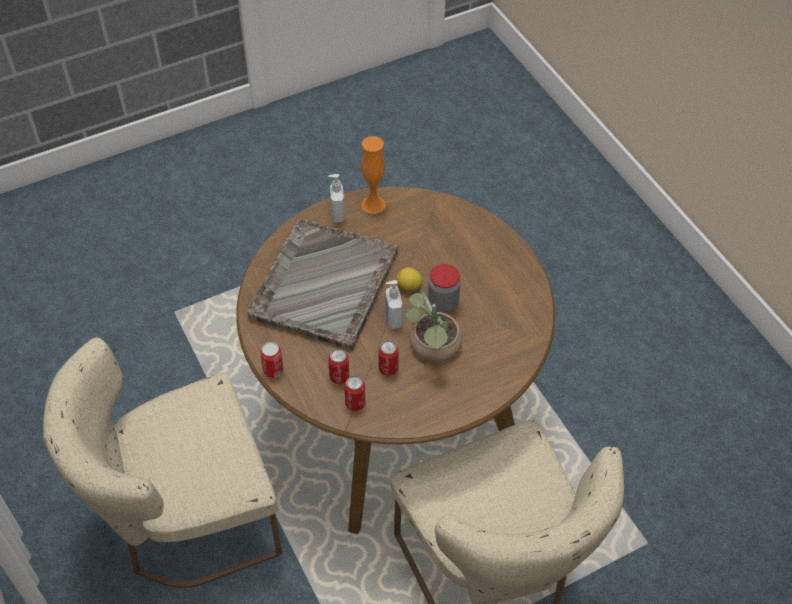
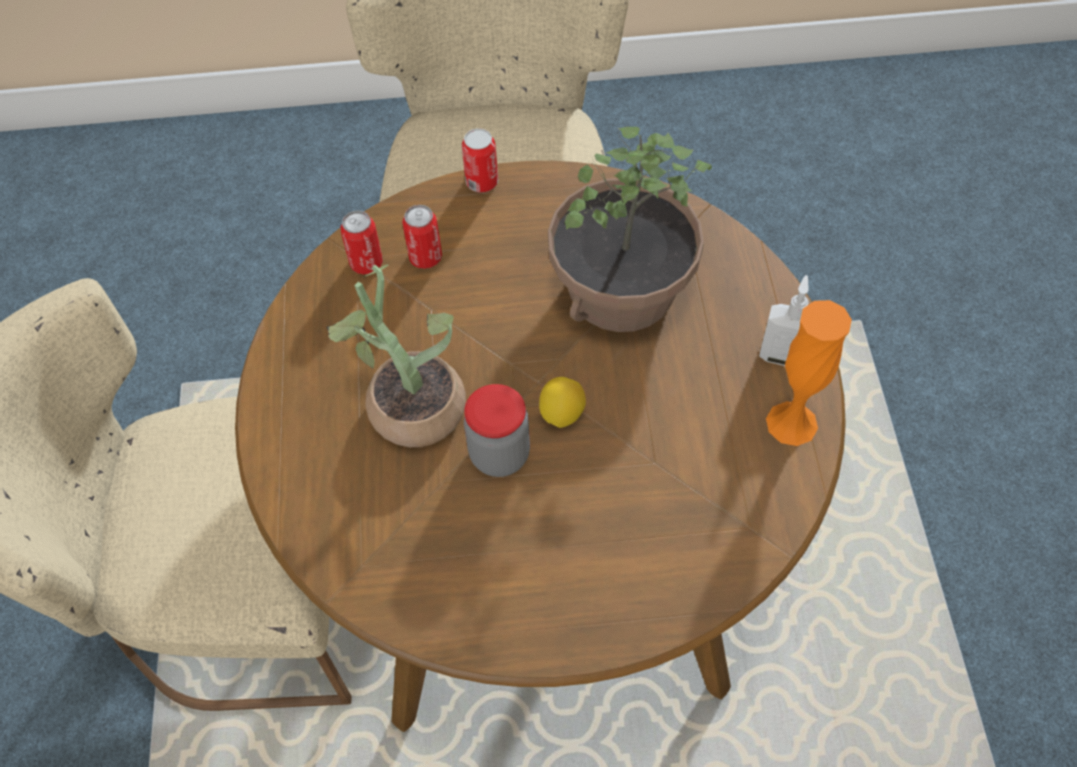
camera: 115 degrees right, 5 degrees up
(323, 285) = (620, 289): grey tray -> potted plant
(388, 368) = (405, 325): can -> none
(392, 319) = (500, 364): soap dispenser -> none

